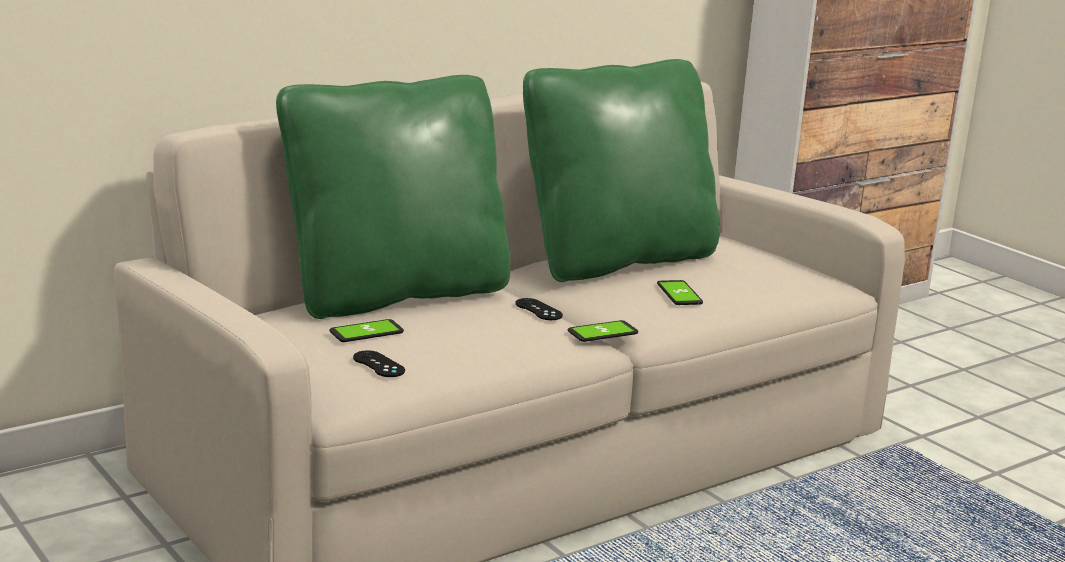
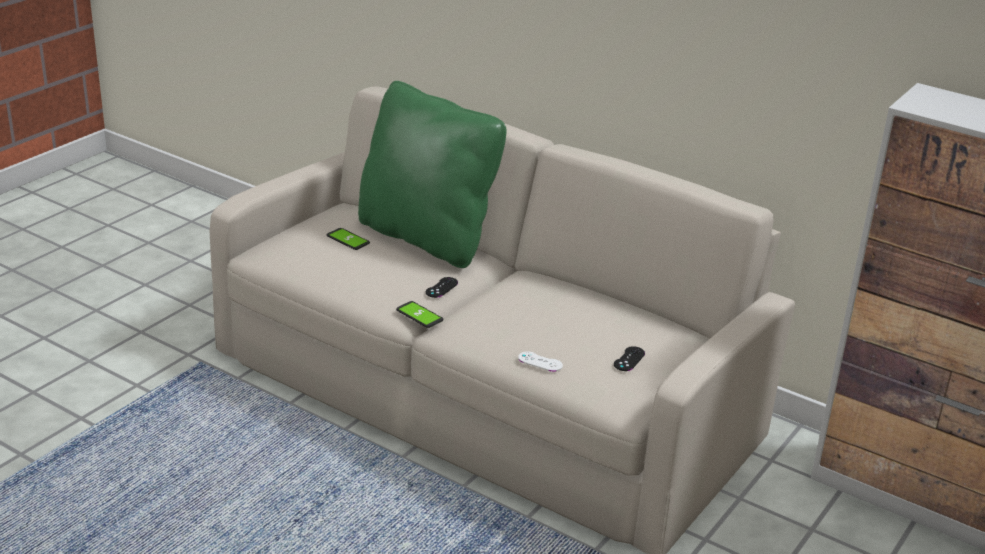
camera: 70 degrees right, 10 degrees up
(378, 364) = (304, 252): black game controller -> black game controller (629, 359)
(616, 260) = (570, 301): green pillow -> none
(679, 294) = (515, 333): phone -> none
(747, 295) = (540, 362): none -> white game controller

